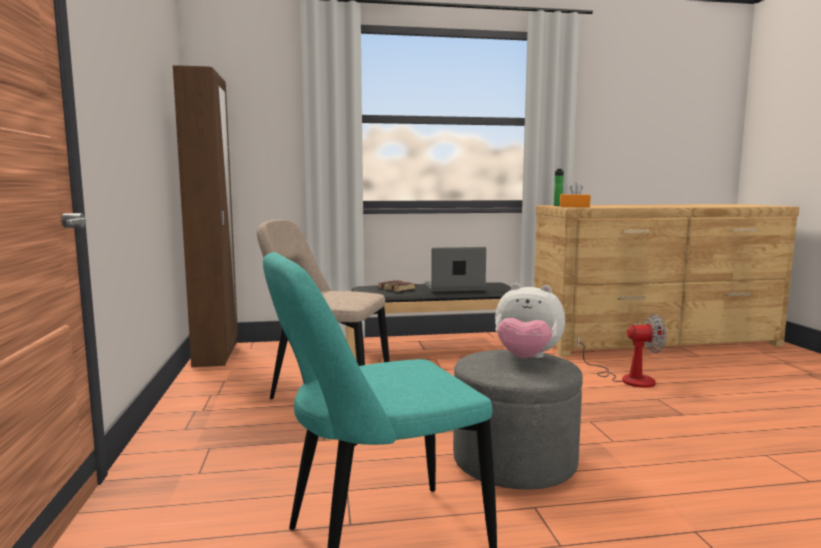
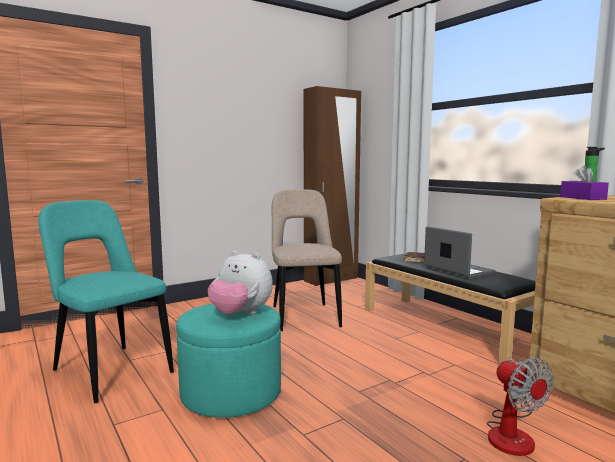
camera: 65 degrees right, 0 degrees up
(514, 461) = (231, 393): grey ottoman -> turquoise ottoman
(526, 358) = (240, 314): plush toy -> plush toy turned 60 degrees counterclockwise
(574, 206) = (582, 198): orange tissue box -> purple tissue box

